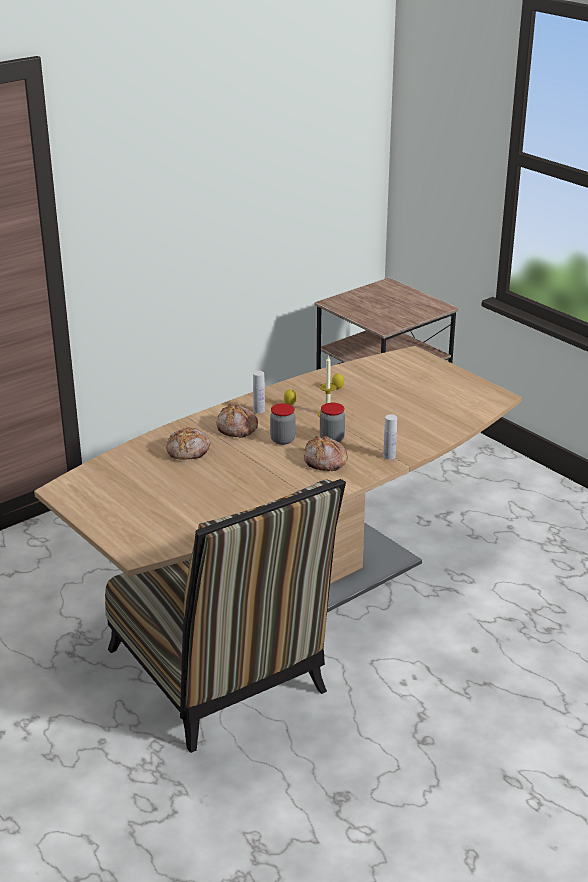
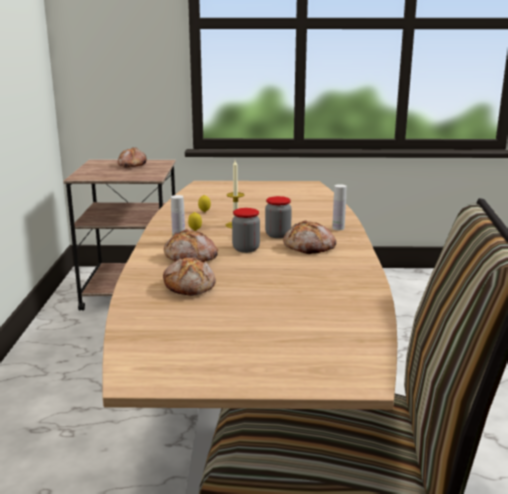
camera: 50 degrees left, 10 degrees down
(404, 301) = (131, 165): none -> bread

